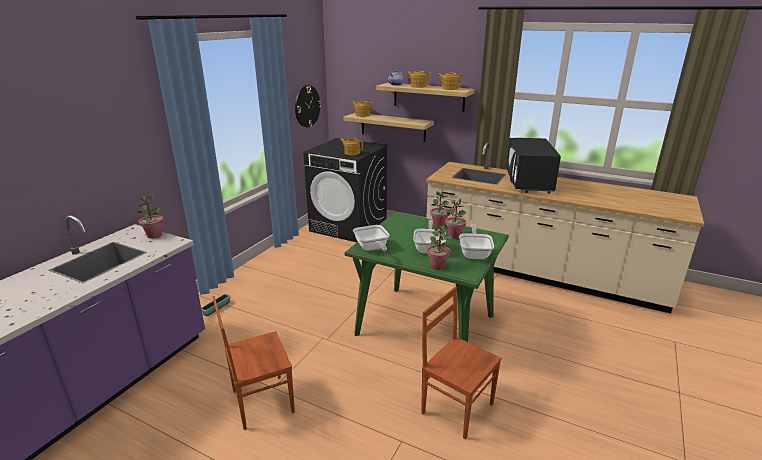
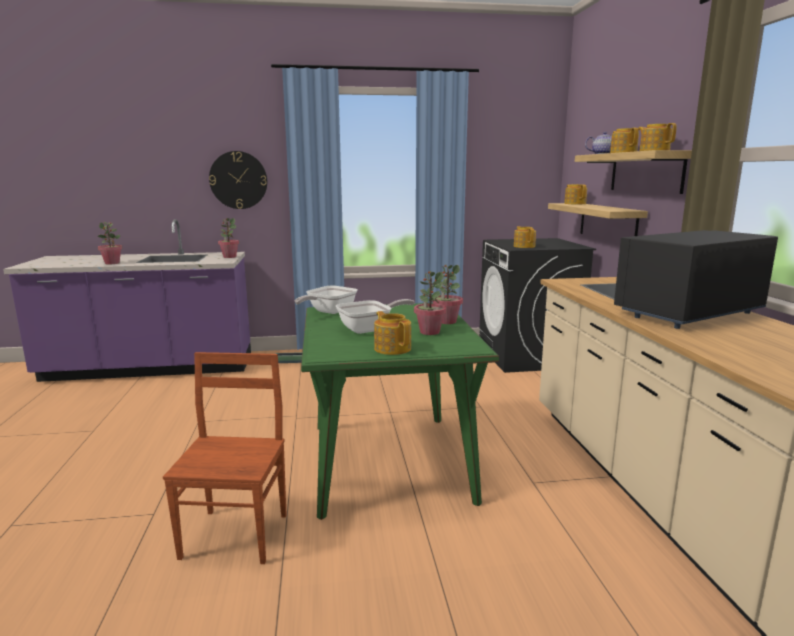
camera: 55 degrees right, 10 degrees down
(261, 401) = (176, 423): brown chair -> none
(307, 106) = (515, 188): wall clock -> wall clock (238, 180)
(437, 266) = (324, 340): potted plant -> potted plant (112, 263)
(474, 253) = (392, 348): frying pan -> teapot

